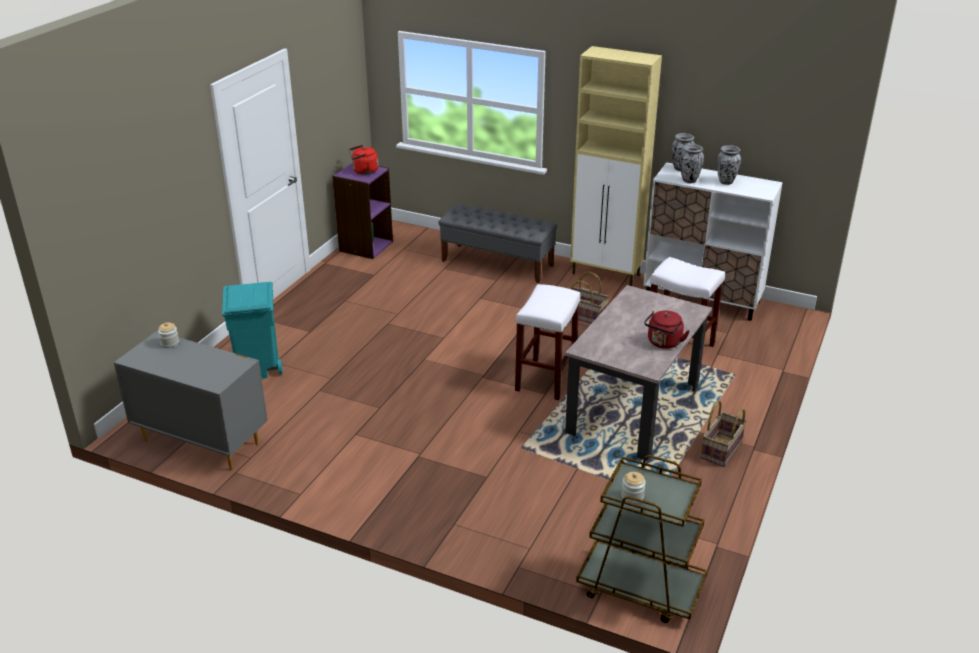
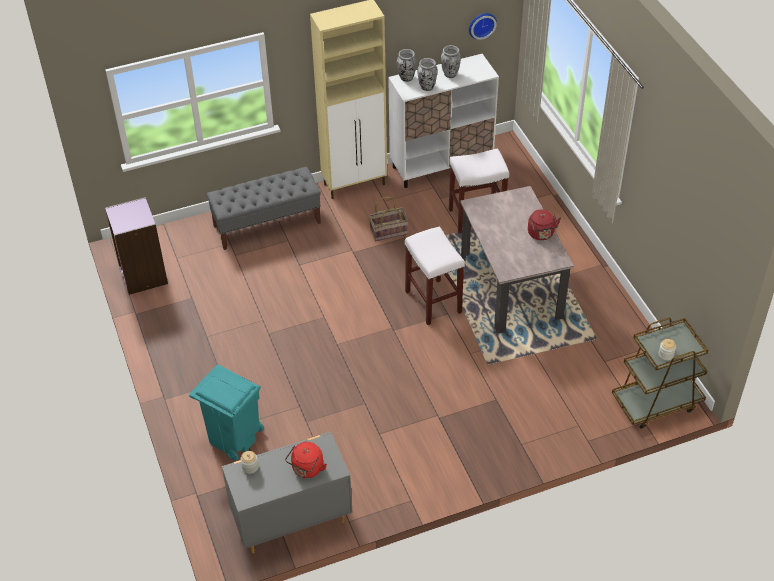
camera: 45 degrees left, 15 degrees up
(363, 171) = (132, 214): red kettle -> red kettle (307, 469)
(722, 450) = (590, 280): basket -> none
(789, 144) = (481, 24): none -> wall clock

